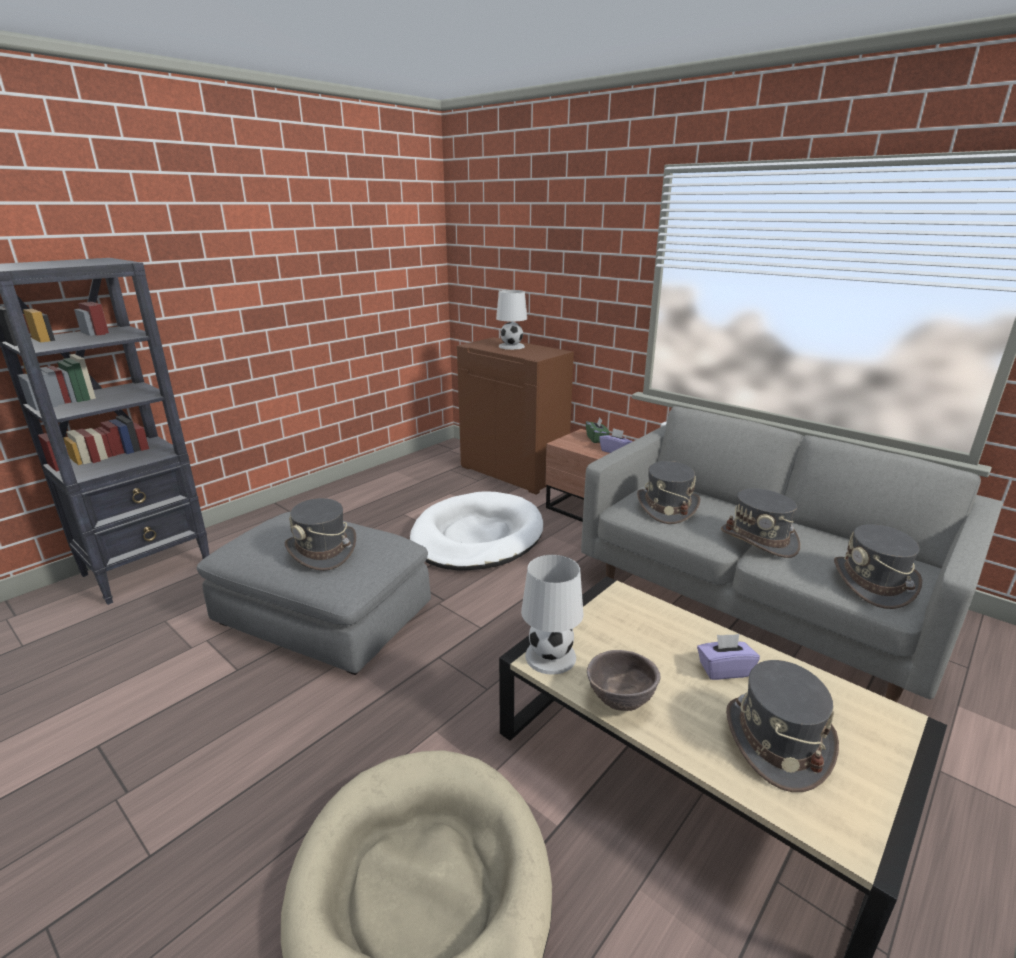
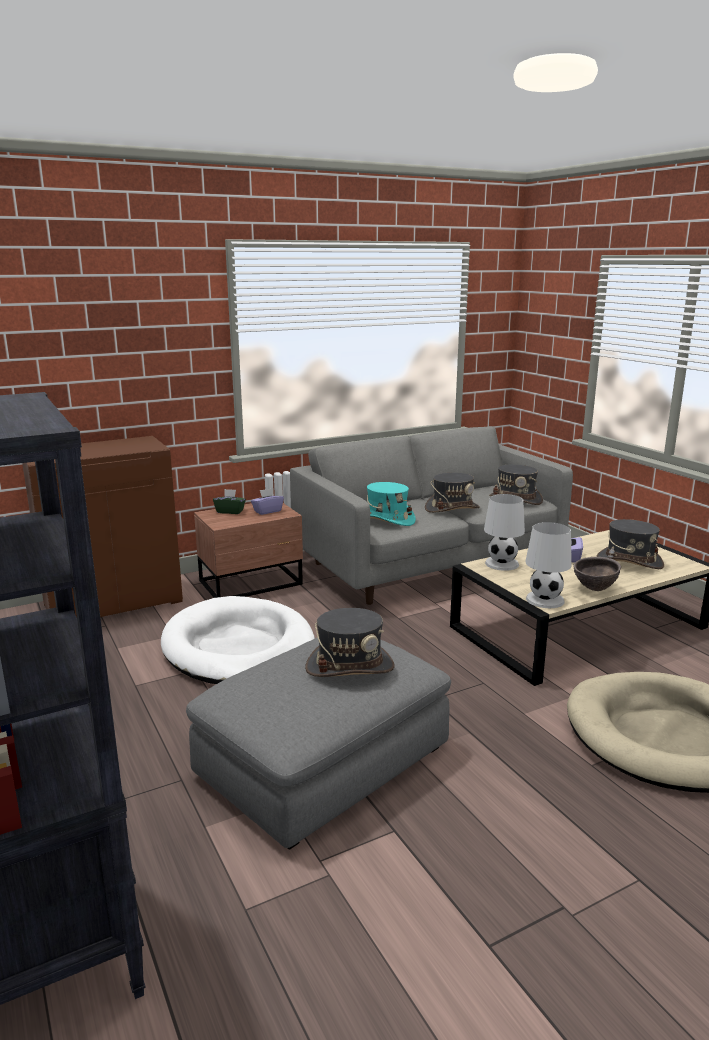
camera: 70 degrees left, 5 degrees down
(511, 346) = (86, 449): white table lamp -> white table lamp (501, 564)
(666, 508) = (386, 519): grey hat -> turquoise hat

